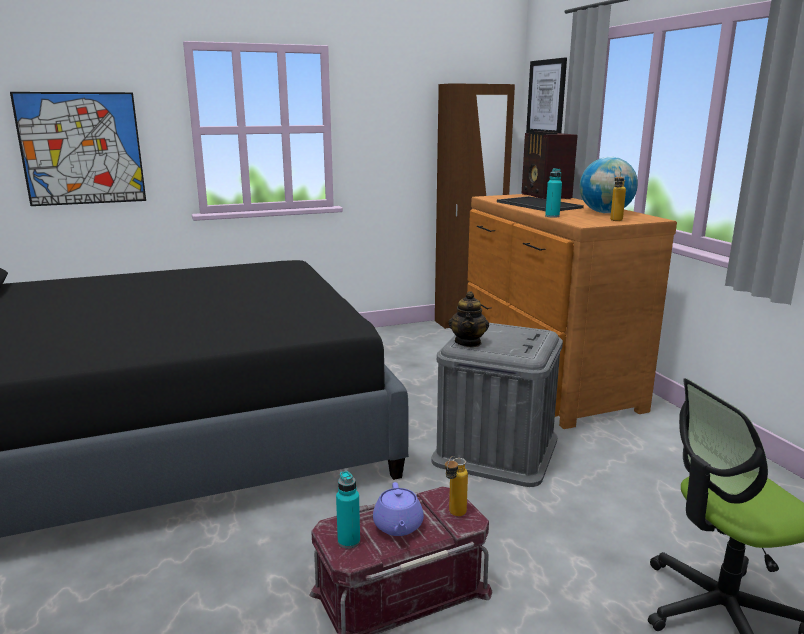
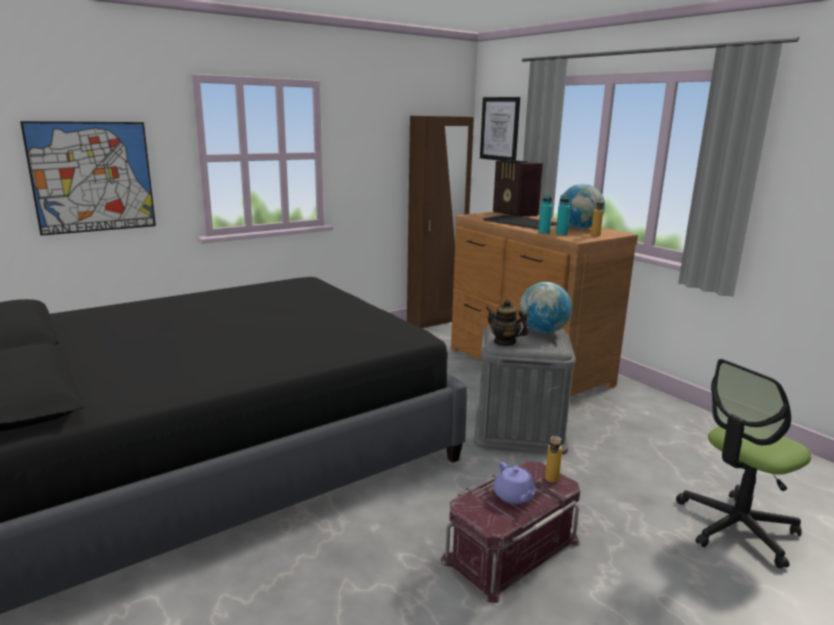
camera: 15 degrees left, 0 degrees up
(349, 541) = (486, 513): turquoise bottle -> turquoise bottle (561, 234)
(468, 342) = (504, 342): teapot -> teapot turned 135 degrees clockwise
(526, 334) = (543, 331): none -> globe

